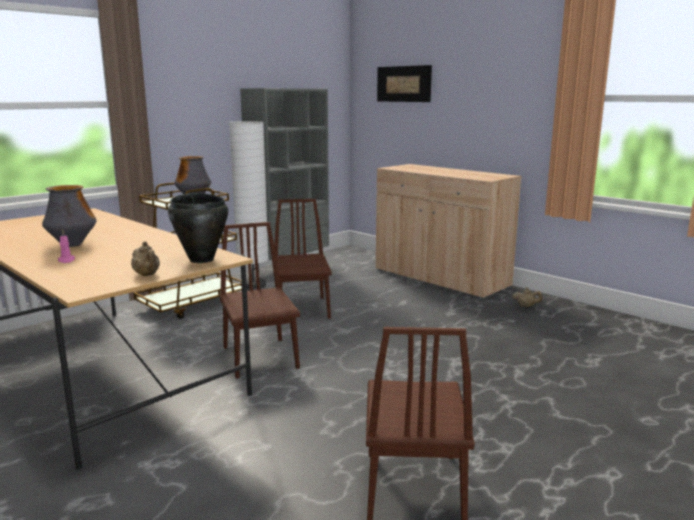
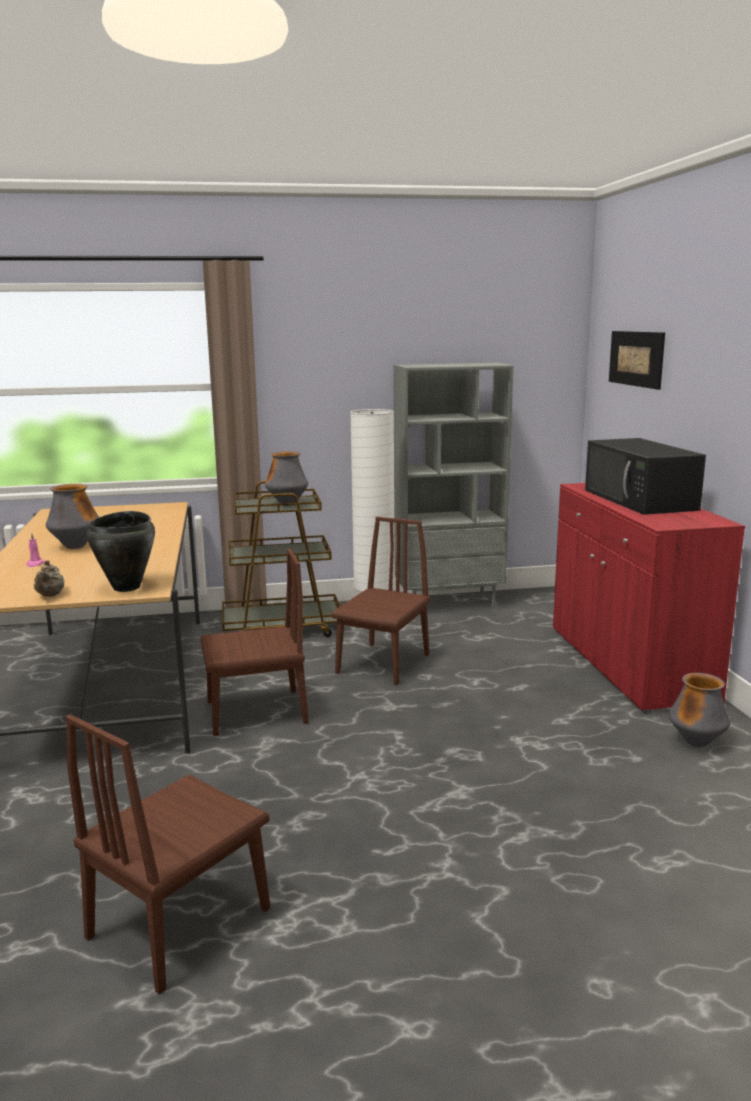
camera: 35 degrees right, 0 degrees up
(260, 357) = (256, 712): brown chair -> brown chair turned 60 degrees clockwise
(440, 278) = (628, 664): beige cabinet -> red cabinet
(442, 171) = (640, 500): none -> black microwave
(526, 306) = (696, 743): beige teapot -> vase

